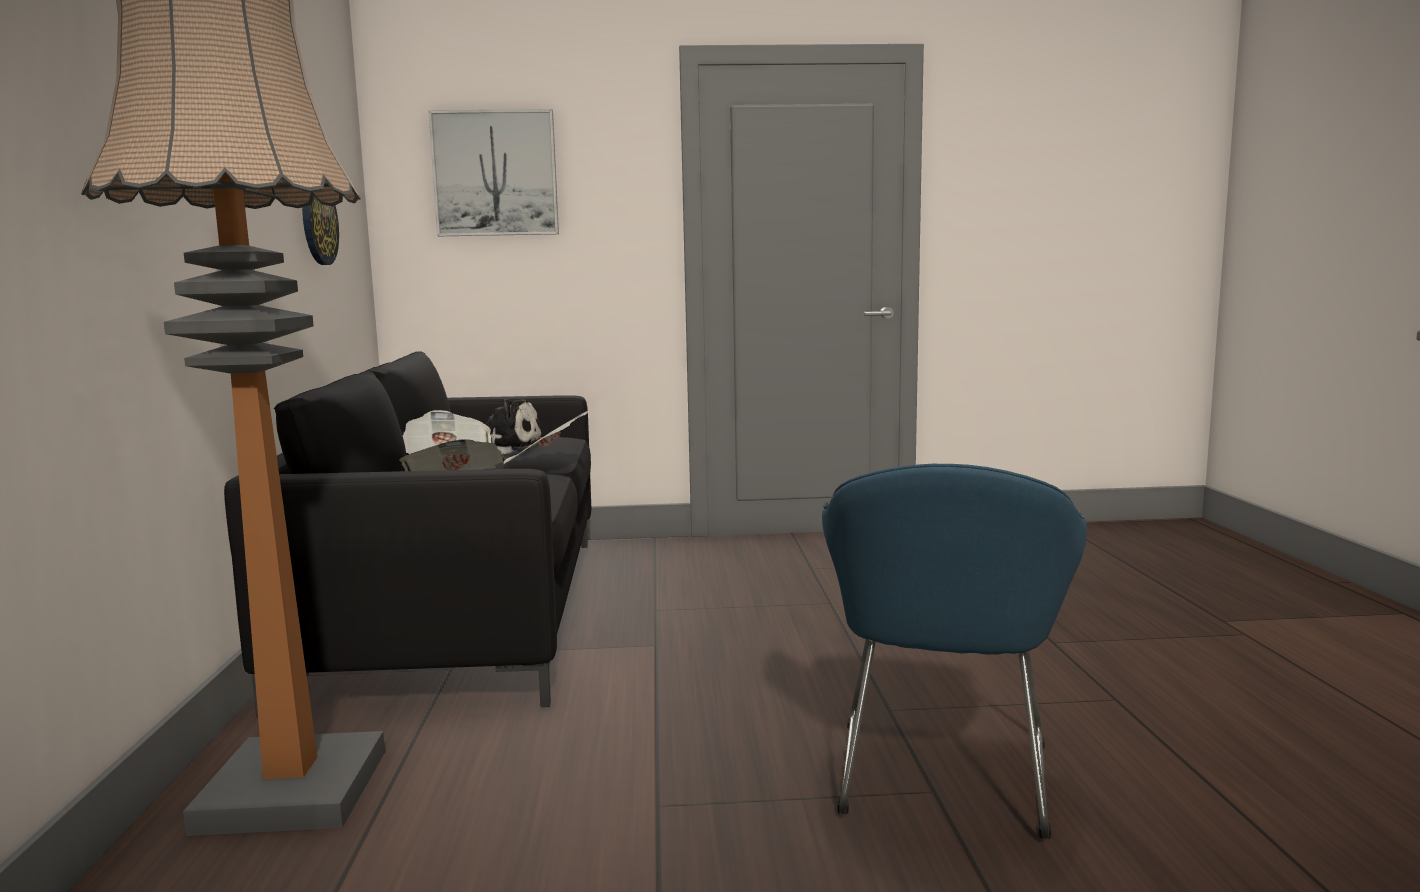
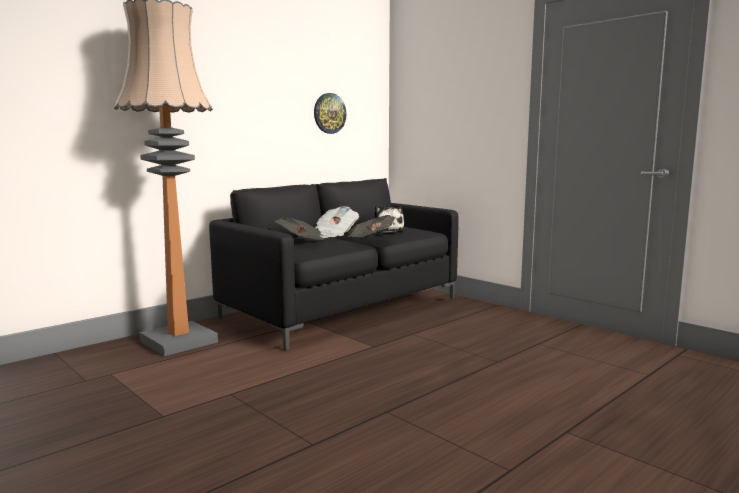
camera: 50 degrees right, 0 degrees up
(495, 174) = (439, 83): picture -> none
(941, 783) = (323, 444): blue armchair -> none

